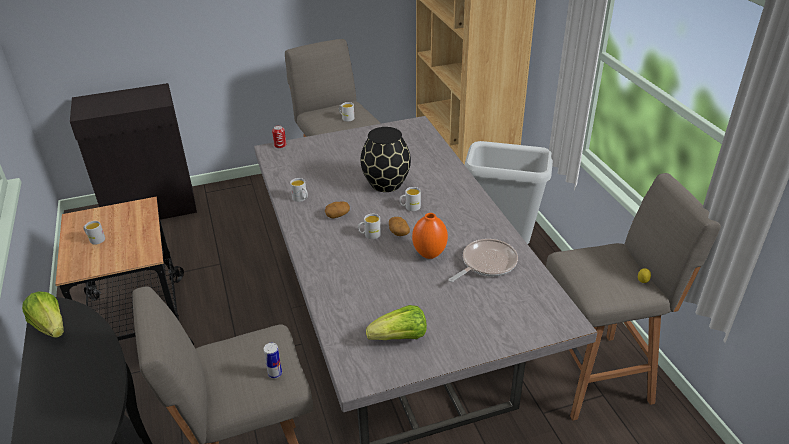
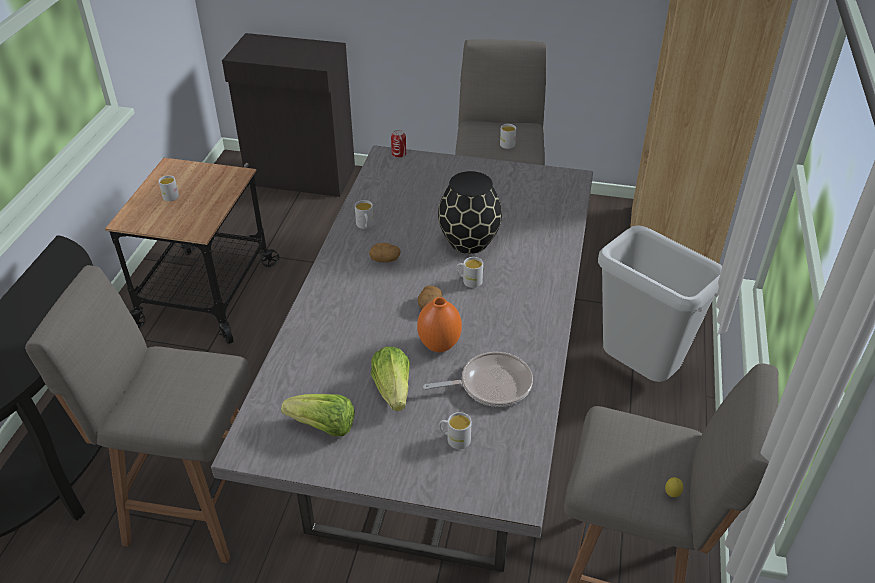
camera: 30 degrees right, 5 degrees up
(50, 326) = (49, 270): lettuce -> lettuce (393, 390)
(275, 373) = (189, 406): can -> none
(369, 235) = (397, 296): white mug -> white mug (454, 439)

